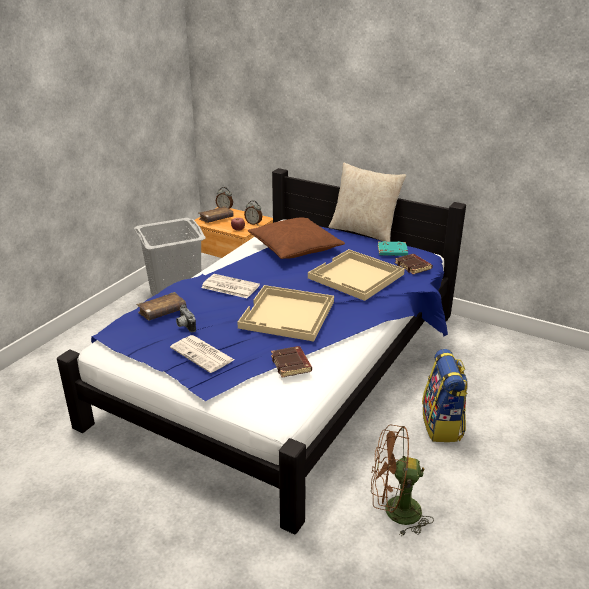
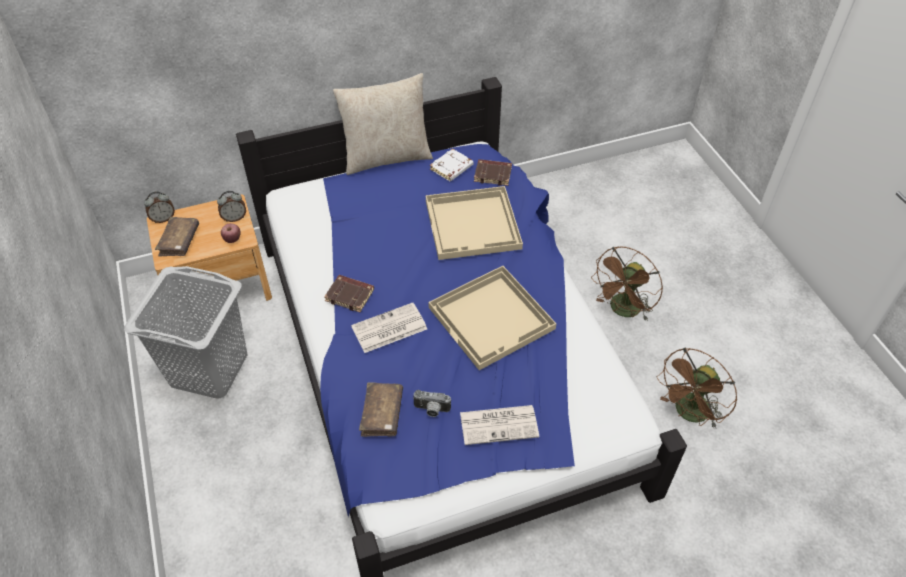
camera: 50 degrees left, 20 degrees up
(292, 364) = (573, 367): brown book -> brown book (350, 295)
(295, 247) = (359, 226): brown pillow -> none
(392, 251) = (451, 168): turquoise book -> white book
(442, 425) = (623, 311): backpack -> brown fan

